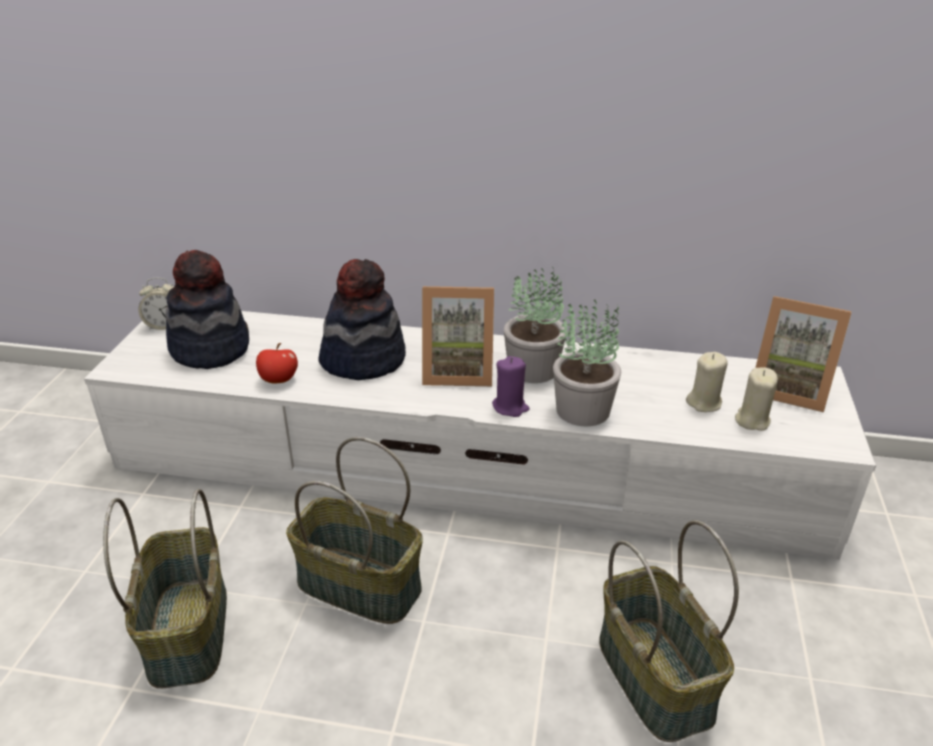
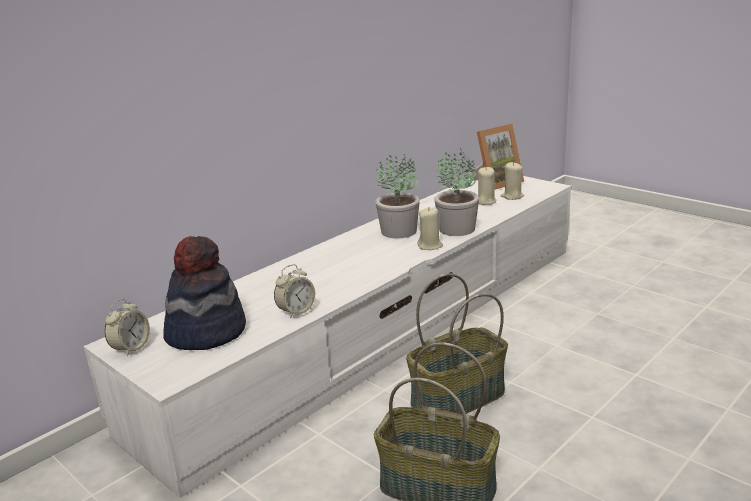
camera: 55 degrees left, 10 degrees down
(279, 380) = (296, 311): apple -> alarm clock
(363, 359) = (313, 277): hat -> none
(458, 371) = (371, 251): picture frame -> none
(510, 407) = (430, 246): purple candle -> beige candle
(657, 678) = (607, 322): basket -> none

